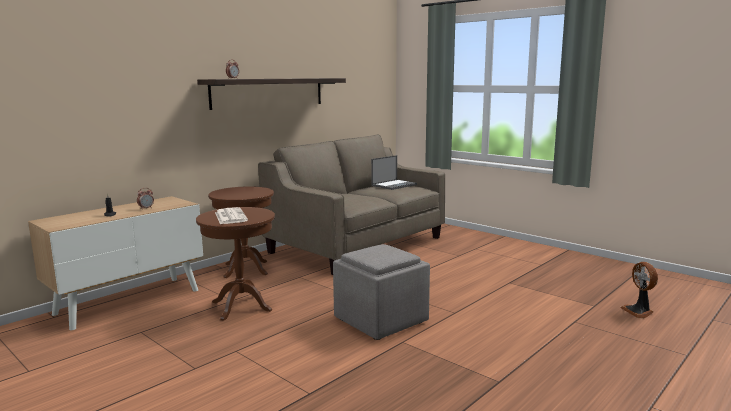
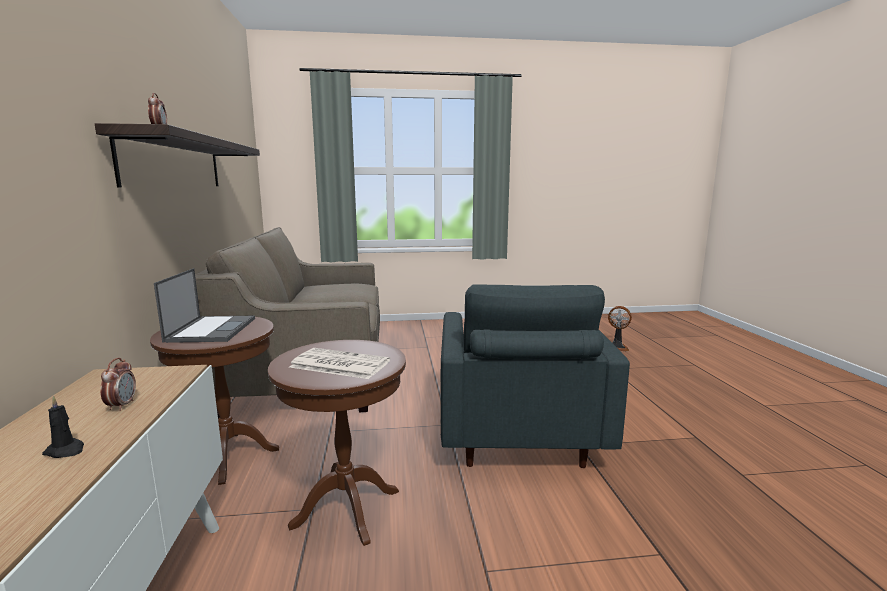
camera: 50 degrees left, 0 degrees up
(379, 320) = (517, 436): grey ottoman -> grey armchair
(394, 185) = (328, 285): laptop -> laptop (212, 329)

